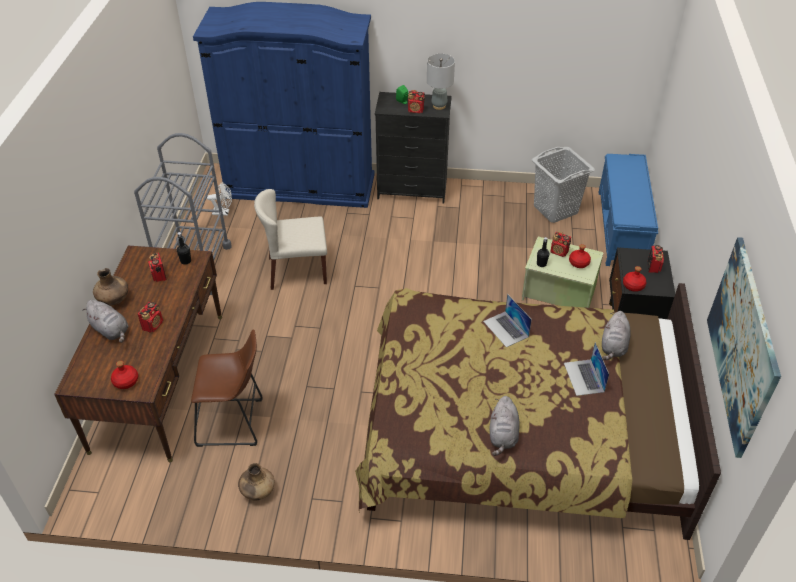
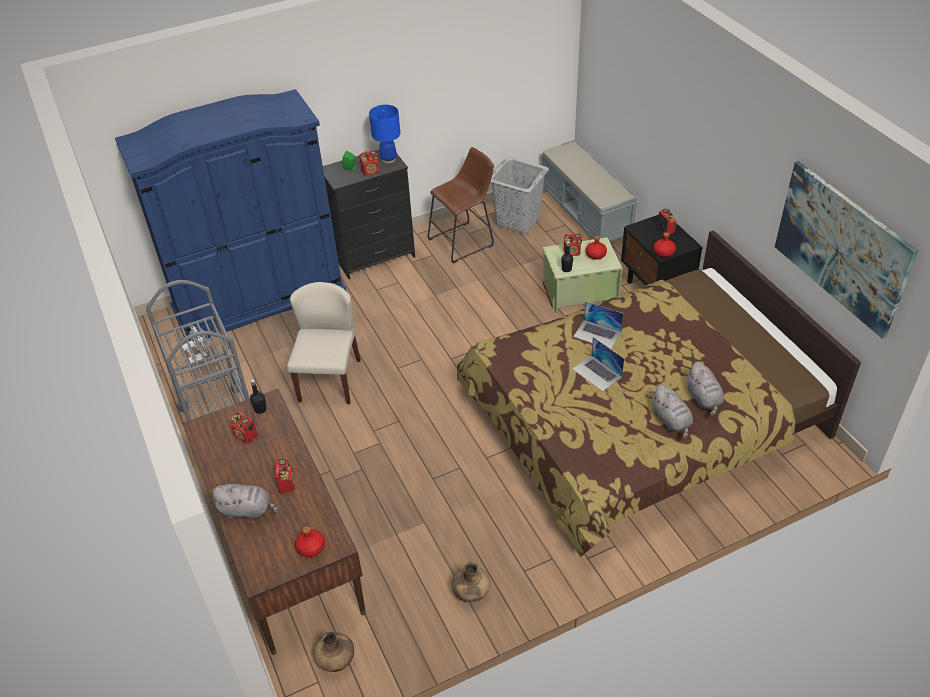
camera: 30 degrees left, 0 degrees up
(114, 300) = (221, 480): brown vase -> brown vase (336, 660)
(234, 423) = (395, 546): brown stool -> brown stool (464, 241)
(296, 271) = (329, 380): beige chair -> beige chair turned 135 degrees clockwise
(439, 106) = (388, 159): grey table lamp -> blue table lamp
(584, 377) = (691, 343): laptop -> laptop (597, 373)
(613, 346) = (691, 308): grey plush toy -> grey plush toy (704, 398)
(621, 229) = (586, 215): blue bench -> grey bench

